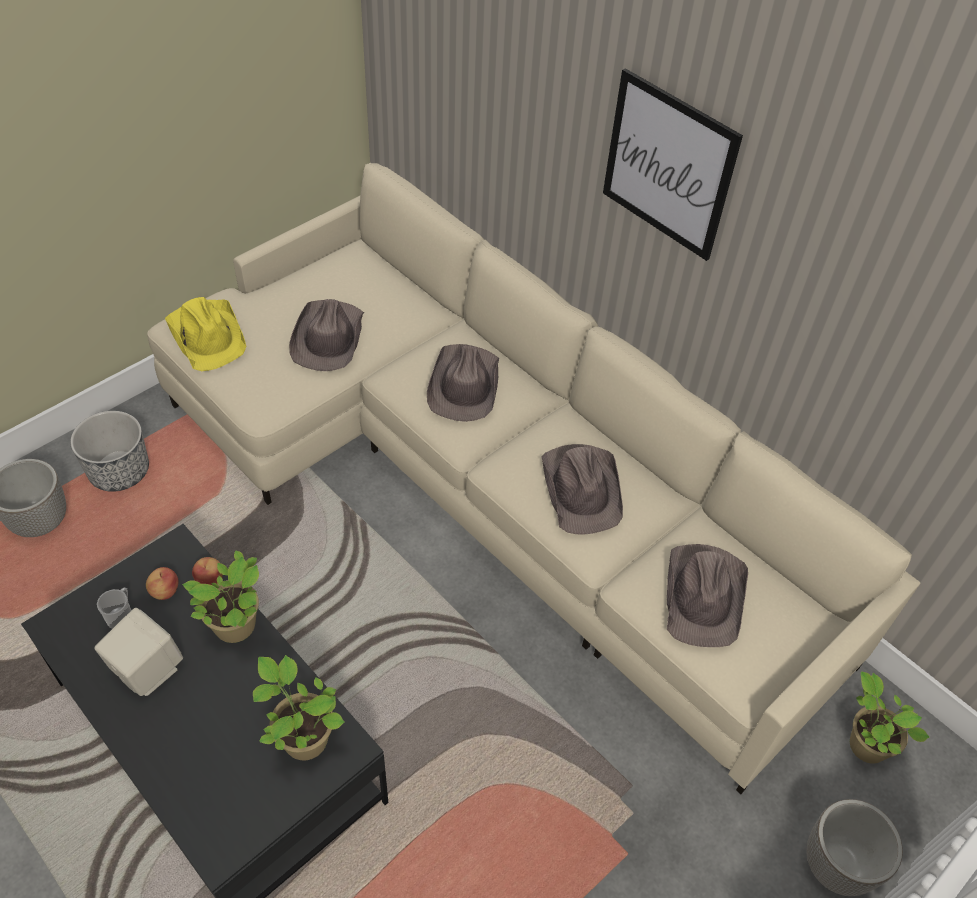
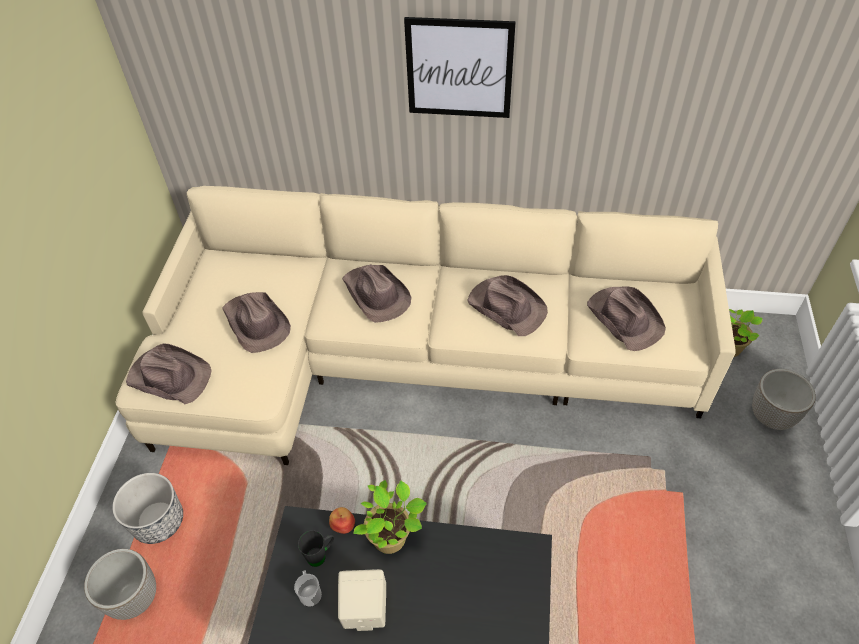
camera: 35 degrees left, 0 degrees up
(165, 591) = (321, 555): apple -> black mug
(208, 335) = (169, 376): yellow hat -> brown hat
(303, 737) = (501, 566): potted plant -> none

